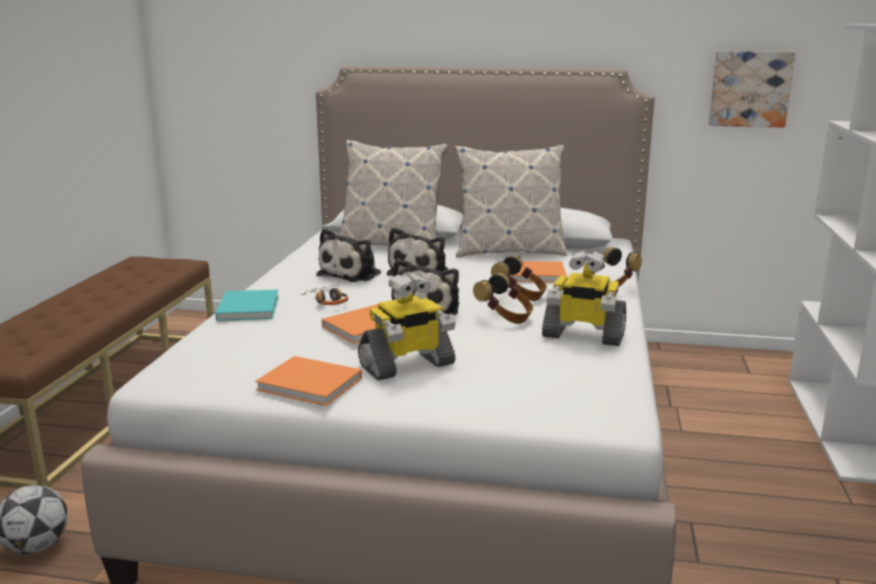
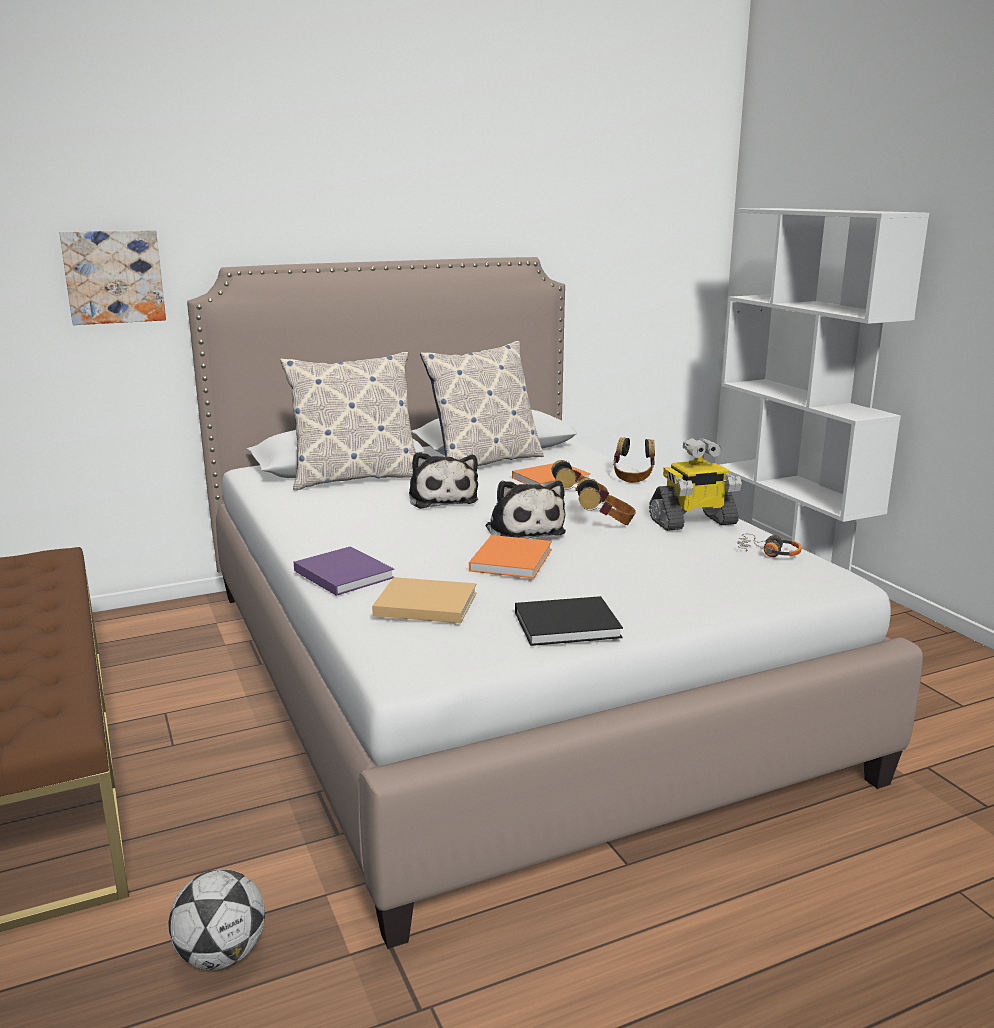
camera: 35 degrees left, 0 degrees up
(246, 340) = (422, 604): none -> beige book
(248, 307) = (342, 573): turquoise book -> purple book
(312, 384) = (570, 624): orange book -> black book
(327, 301) = (415, 547): headphones -> headphones (767, 553)
(352, 274) = (377, 515): plush toy -> none
(407, 365) = (613, 584): toy robot -> none
(750, 88) = (635, 271): picture -> picture (113, 276)

